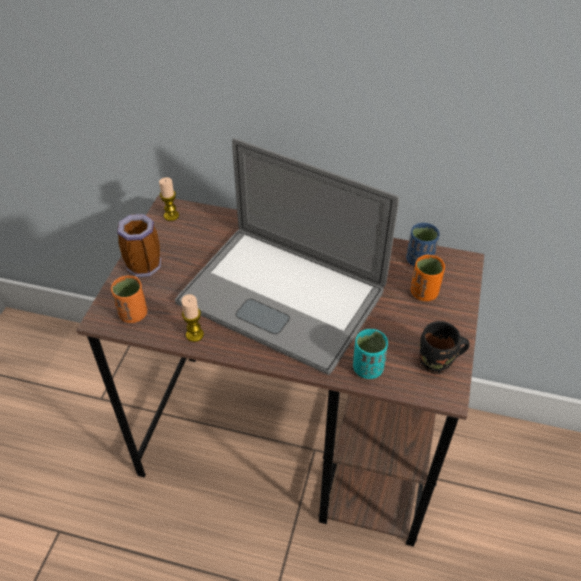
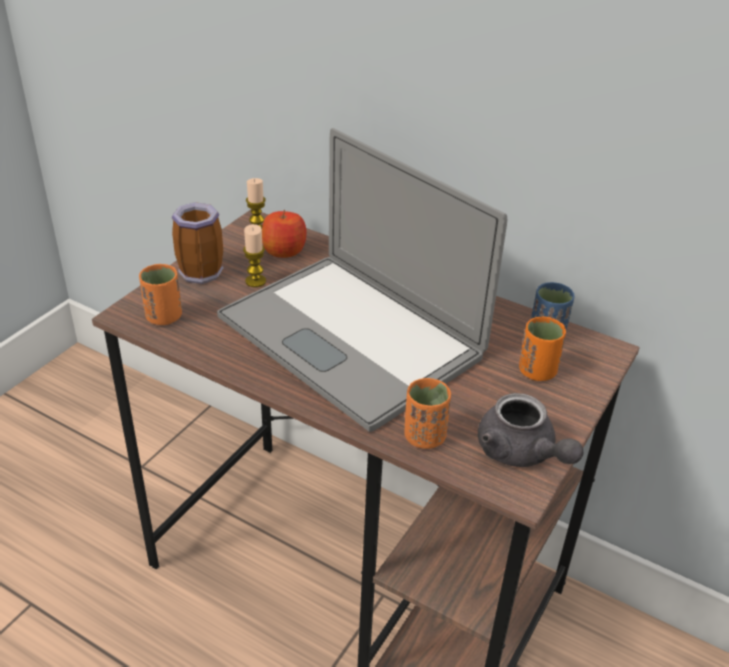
camera: 15 degrees right, 10 degrees down
(194, 335) = (224, 353): candle -> candle (255, 281)
(200, 230) = (284, 251): none -> apple
(367, 368) = (424, 437): turquoise cup -> orange cup
(437, 364) = (521, 453): black mug -> grey teapot

